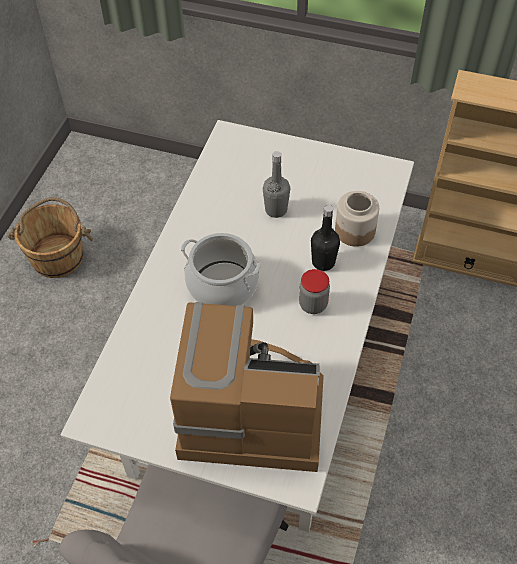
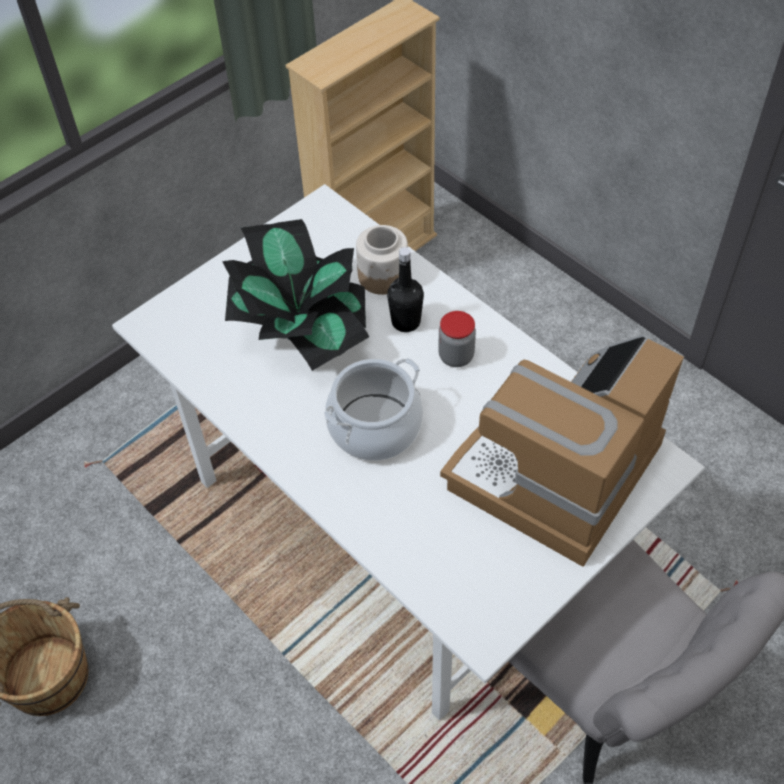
camera: 60 degrees left, 0 degrees up
(276, 210) = (301, 330): grey bottle -> potted plant

